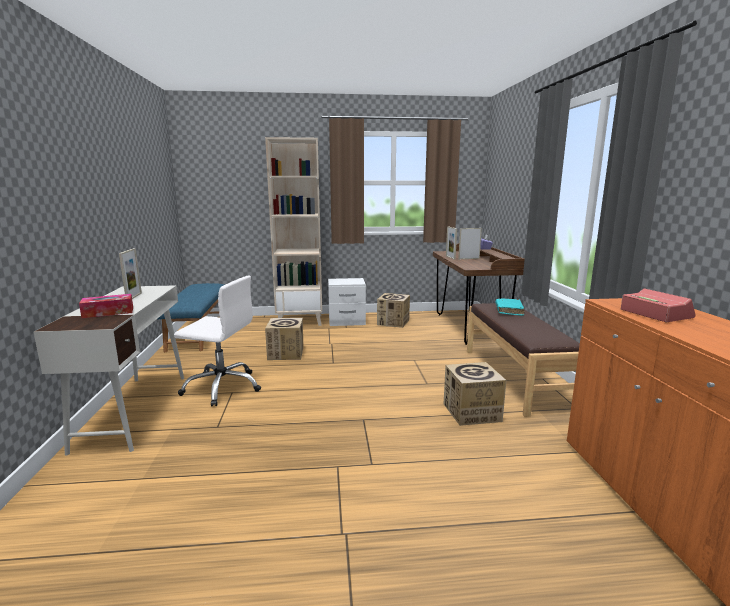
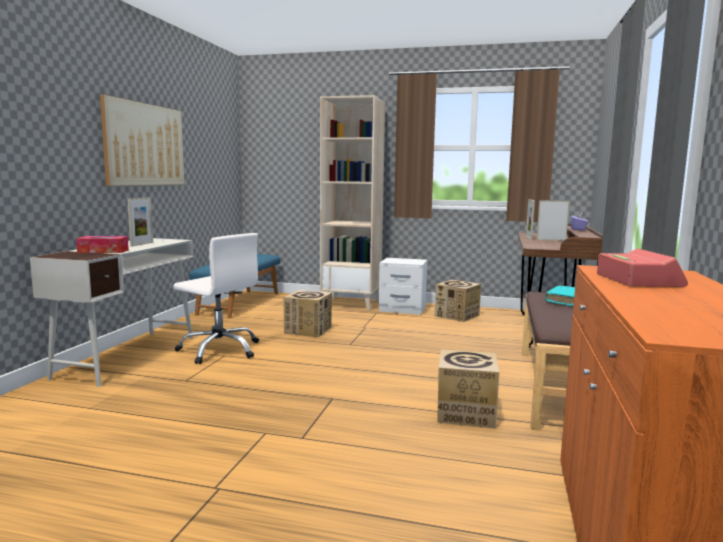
camera: 20 degrees right, 5 degrees down
(108, 190) = (145, 145): none -> picture

